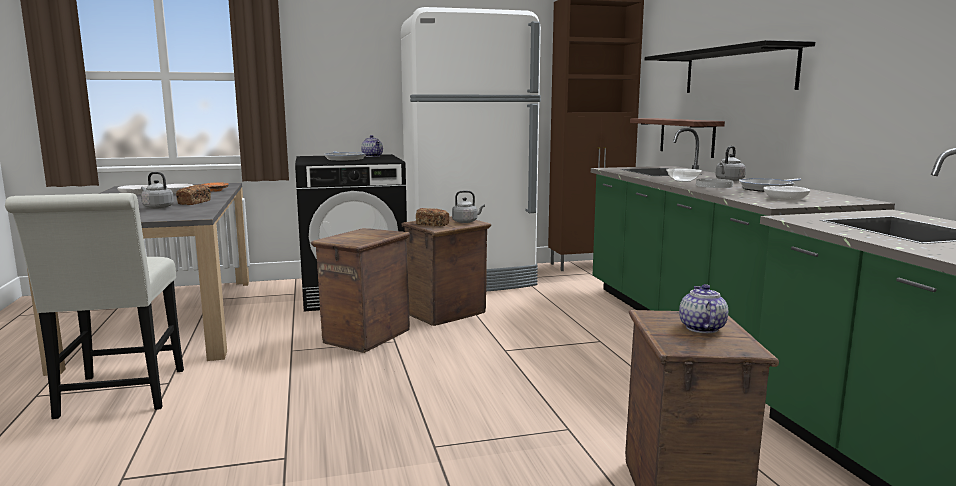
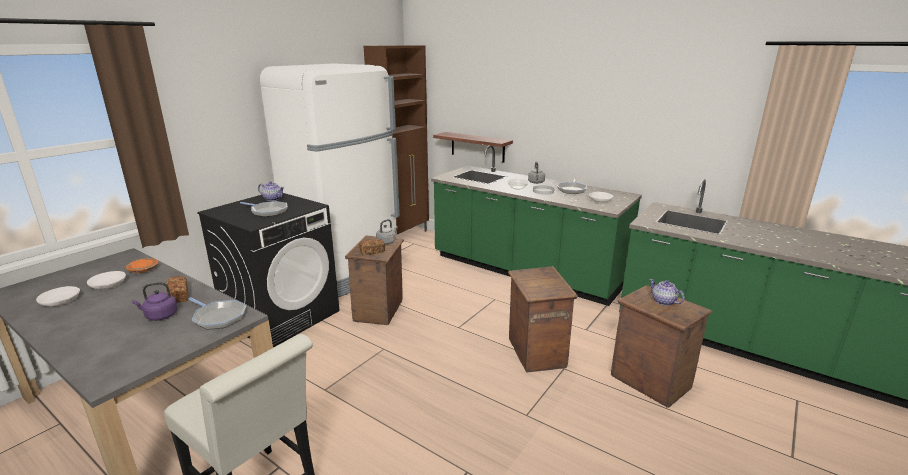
camera: 40 degrees left, 10 degrees up
(157, 207) = (160, 316): grey kettle -> purple kettle
(183, 214) = (218, 317): none -> frying pan
(366, 337) = (358, 353): crate -> crate (536, 353)
(737, 71) = (522, 110): black shelf -> none

